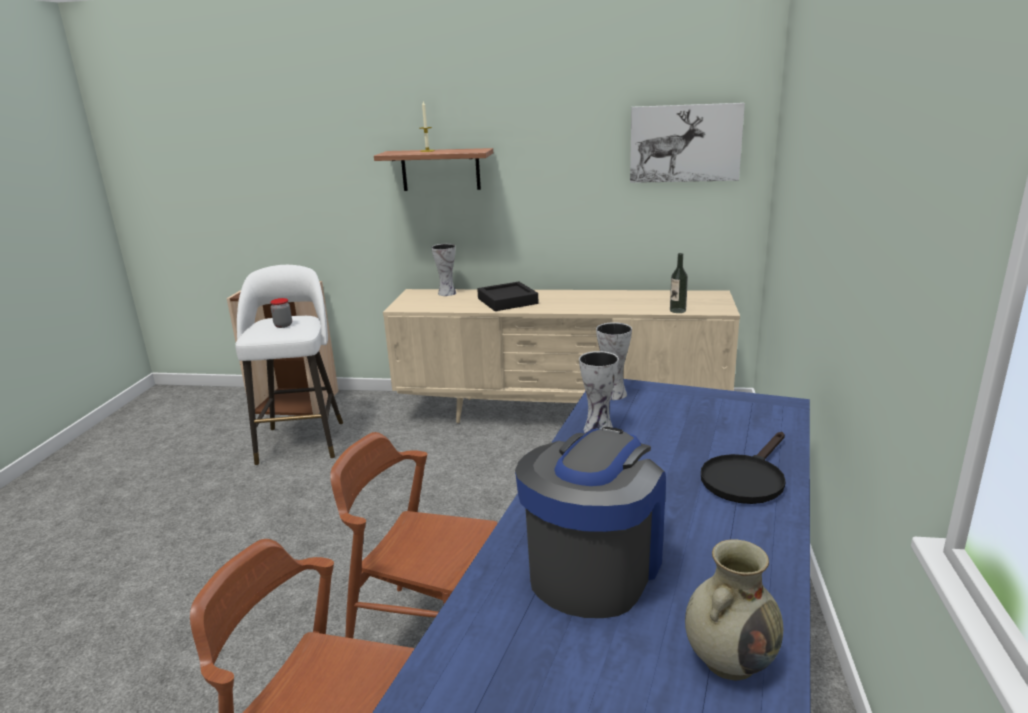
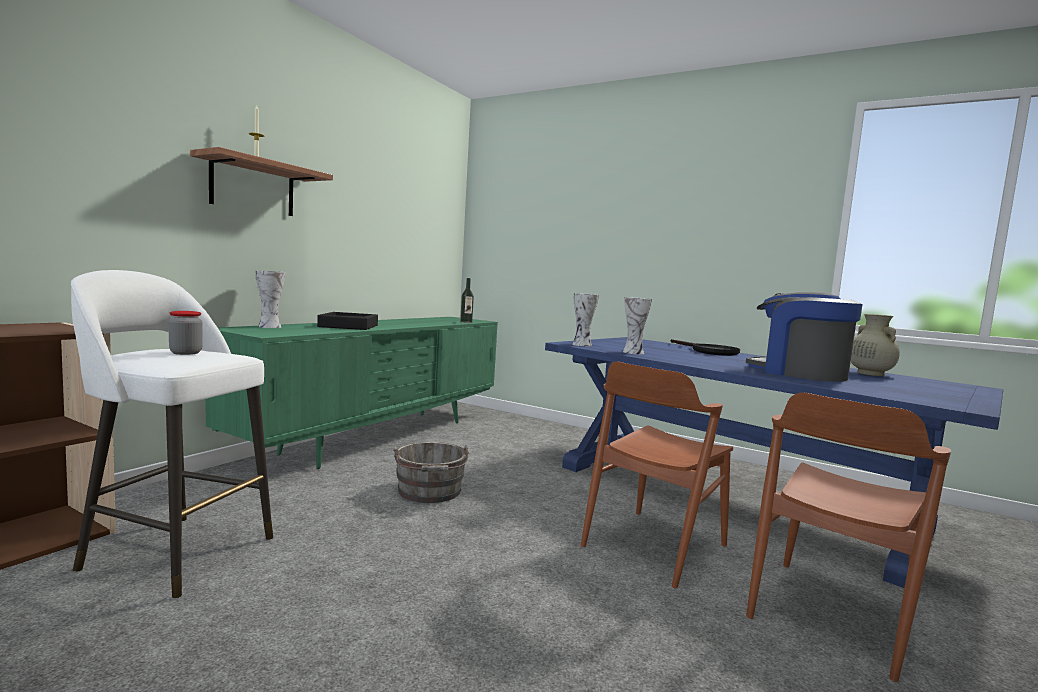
camera: 70 degrees left, 15 degrees down
(453, 482) = (430, 492): none -> grey bucket
(562, 413) = (379, 437): beige cabinet -> green cabinet
(685, 143) = (428, 204): picture -> none

